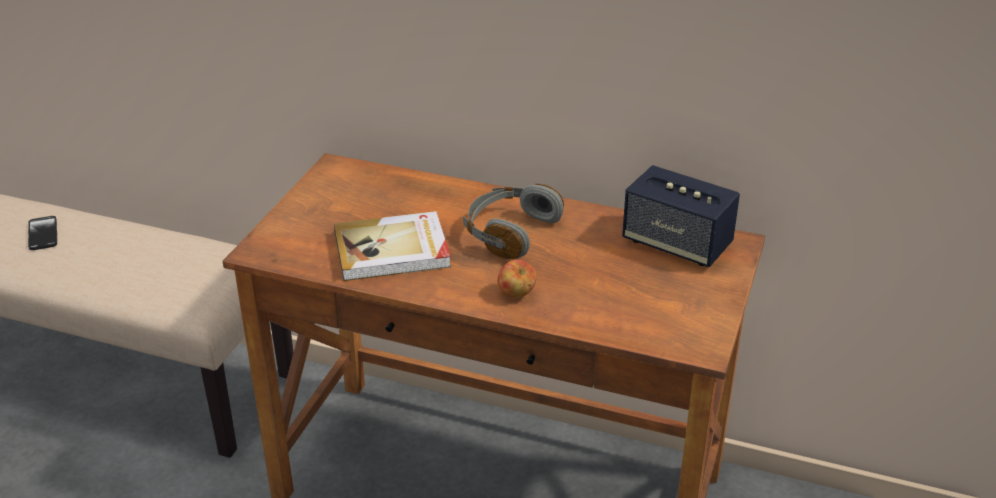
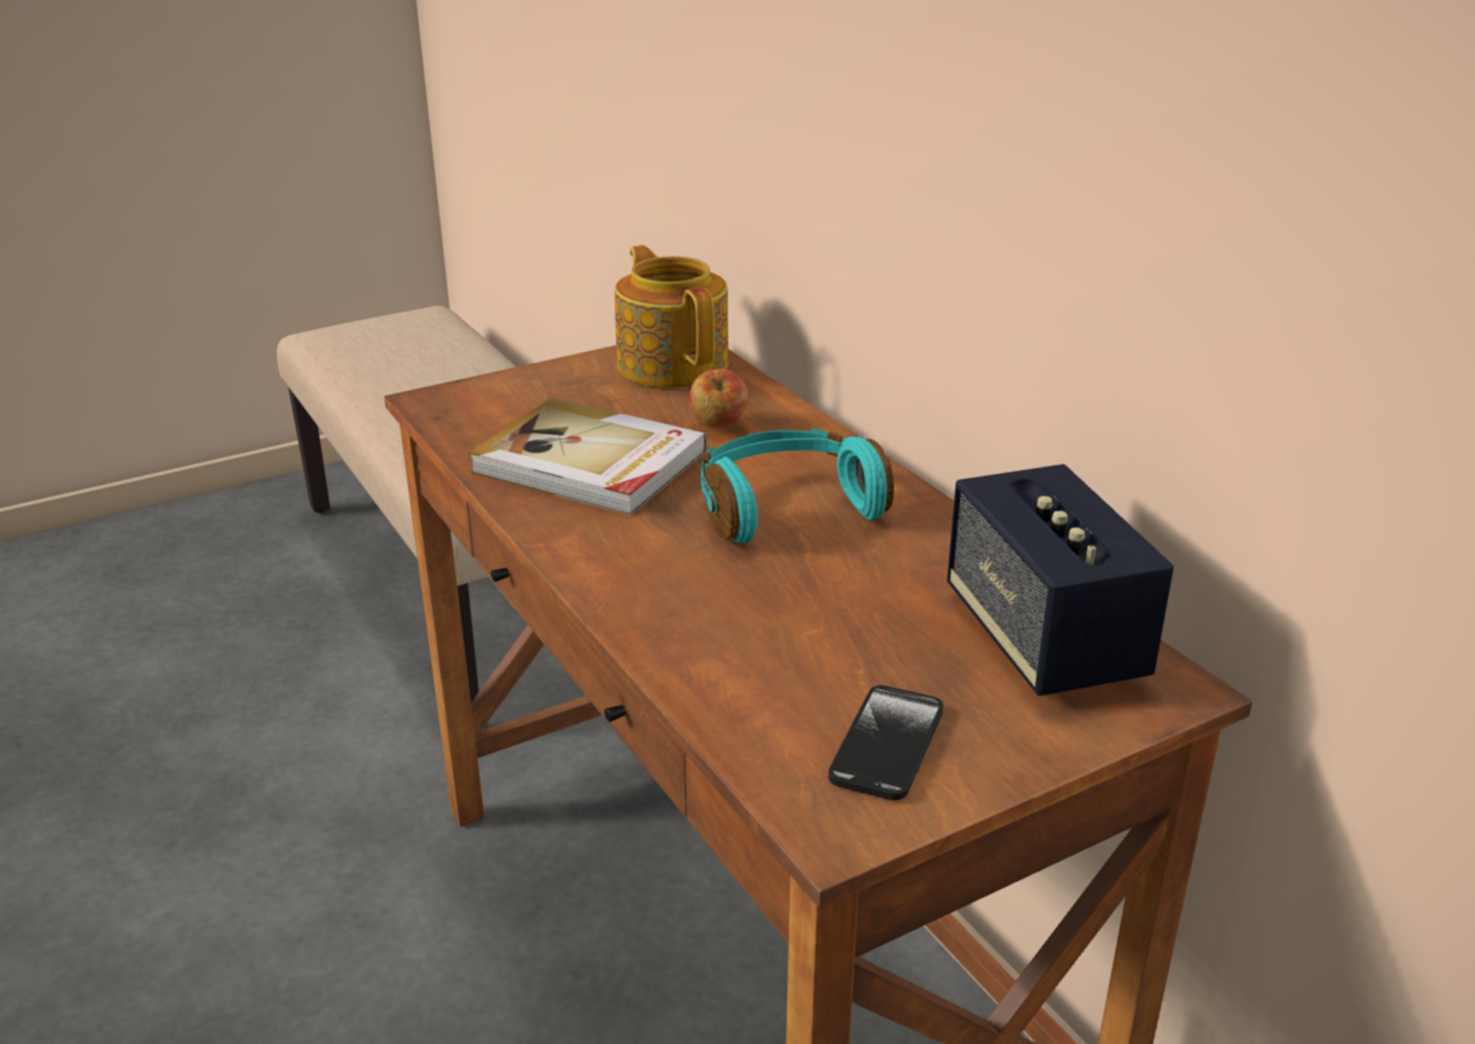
camera: 40 degrees right, 5 degrees down
(43, 234) = (424, 359): phone -> phone (887, 745)
(347, 179) = (673, 364): none -> teapot
(509, 232) = (786, 507): grey headphones -> turquoise headphones
(516, 294) = (663, 591): apple -> apple (718, 426)

